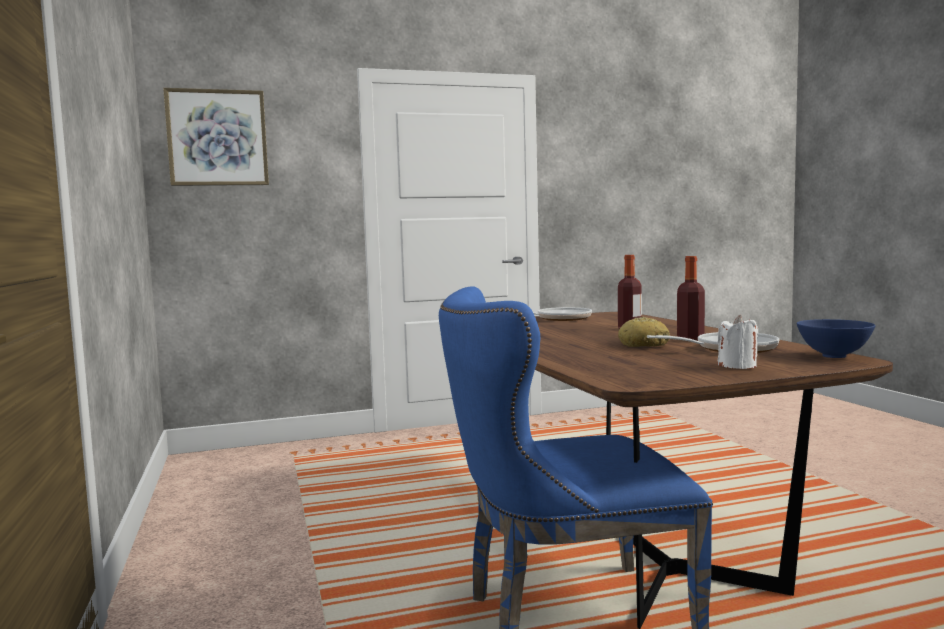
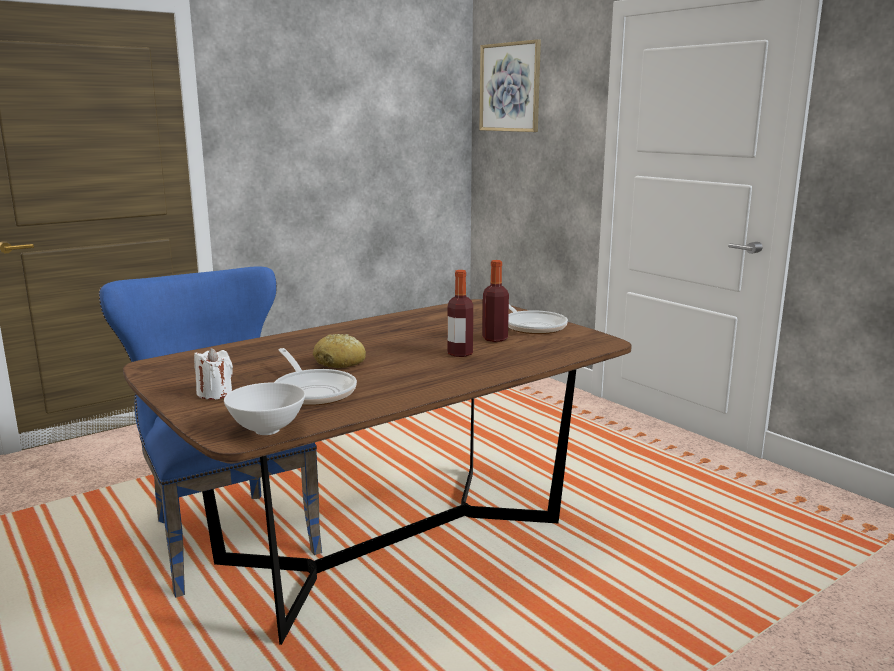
camera: 70 degrees right, 10 degrees up
(690, 339) = (385, 377): bottle -> bottle (495, 339)
(833, 356) = (268, 430): blue bowl -> white bowl

